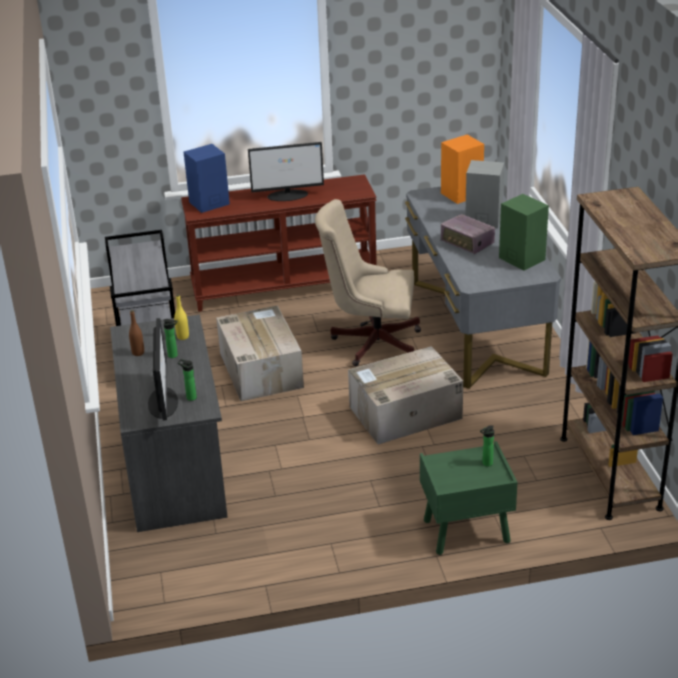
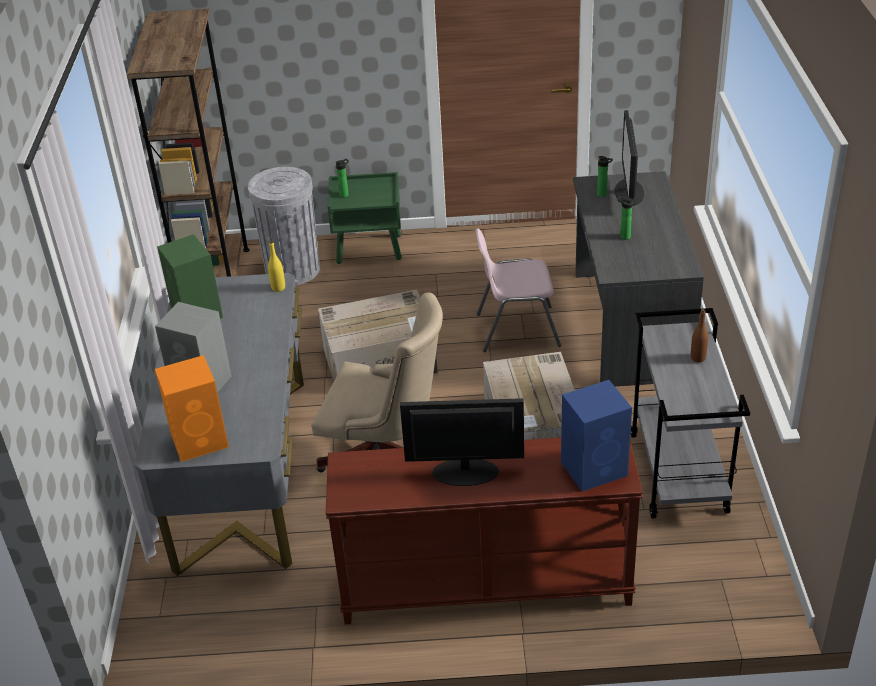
camera: 170 degrees left, 5 degrees up
(138, 353) = (663, 242): brown bottle -> brown bottle (698, 358)
(183, 337) = (616, 257): yellow bottle -> yellow bottle (278, 288)
(284, 452) = (516, 329): none -> pink chair
(467, 243) = (246, 345): radio -> none
(539, 497) = (292, 270): none -> grey trash can

